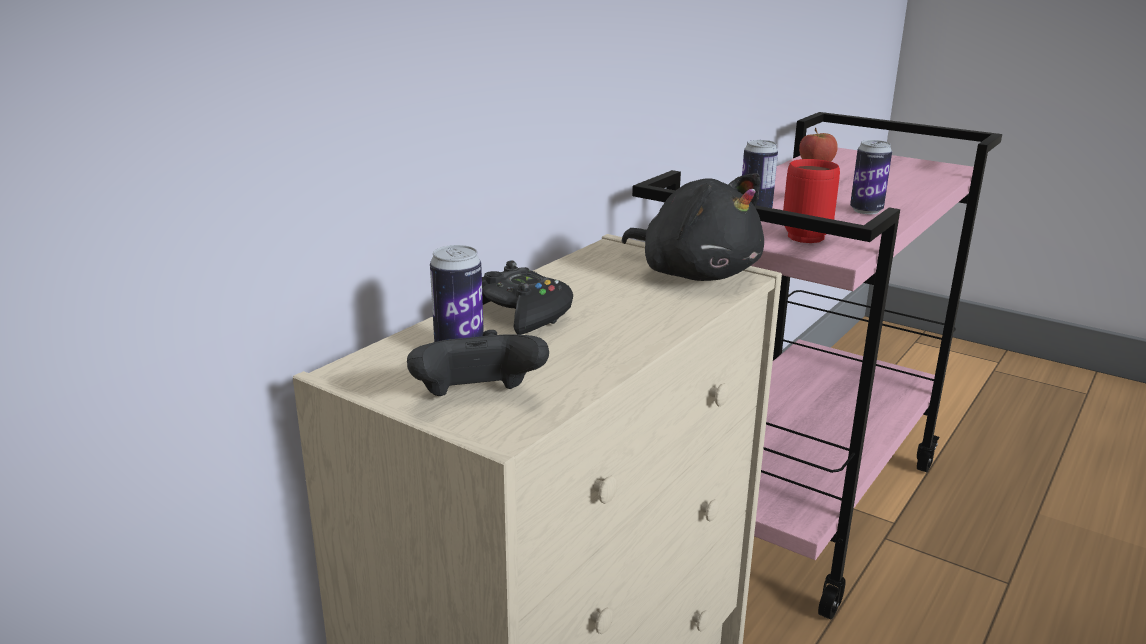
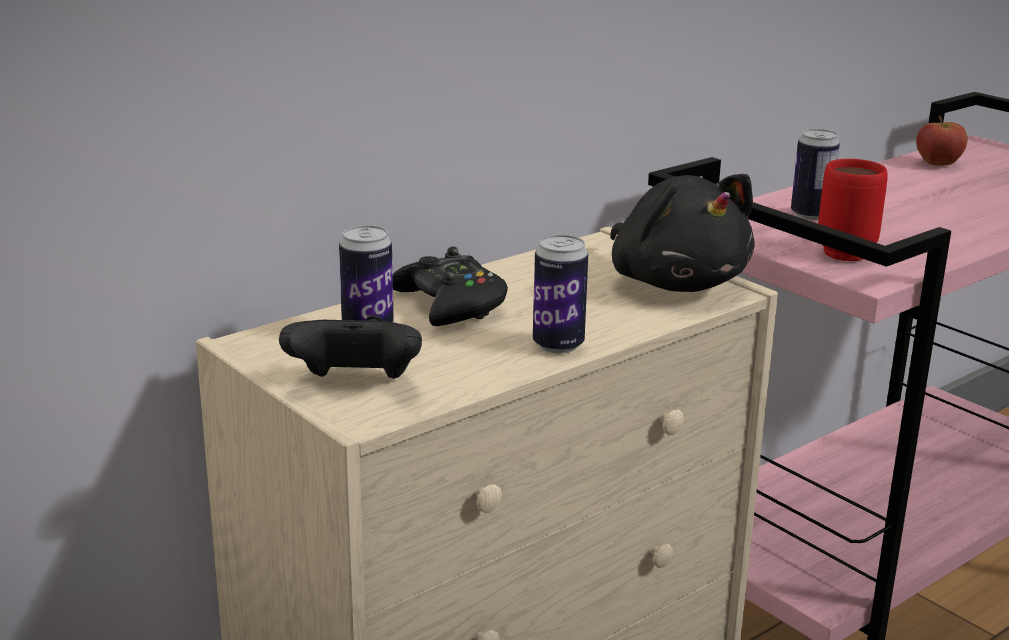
camera: 15 degrees right, 0 degrees up
(866, 211) = (953, 227): can -> can (558, 345)

